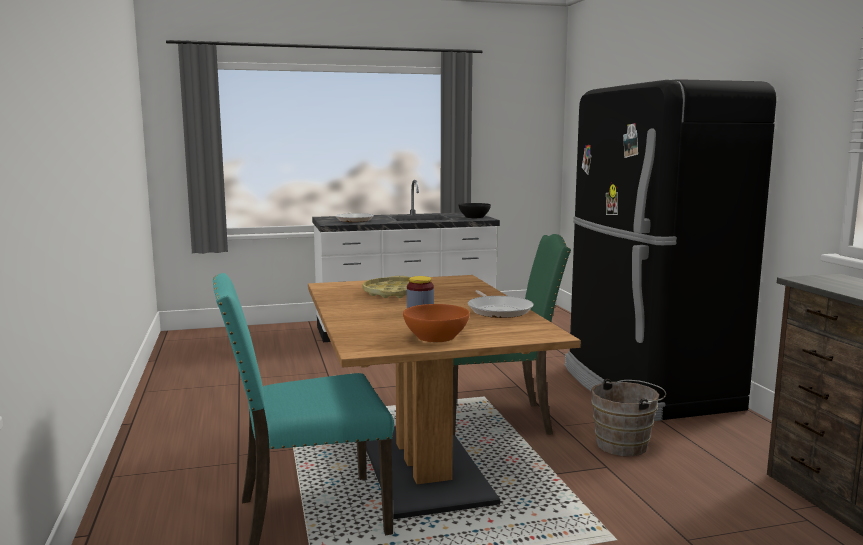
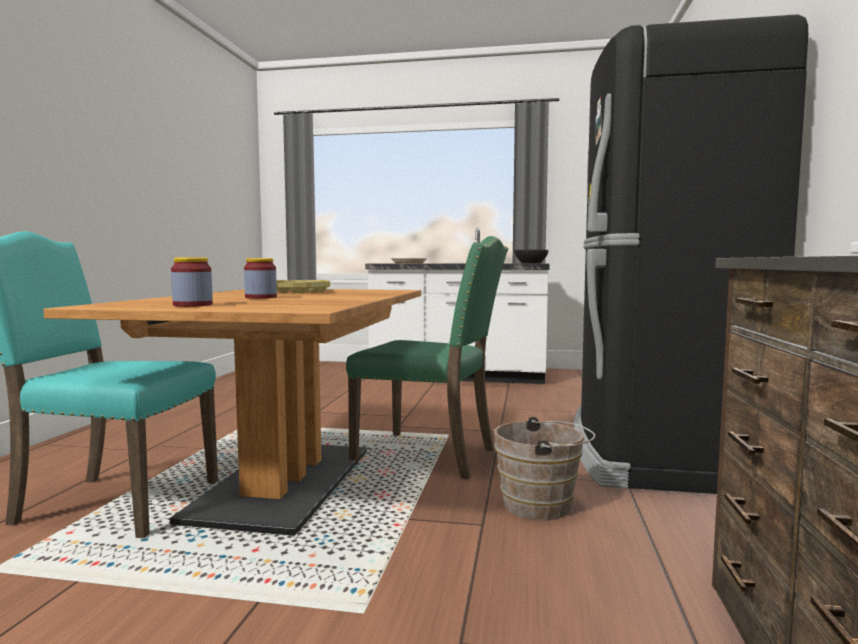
camera: 25 degrees right, 5 degrees down
(436, 337) = (193, 305): orange bowl -> jar
(498, 310) = (339, 299): frying pan -> none

